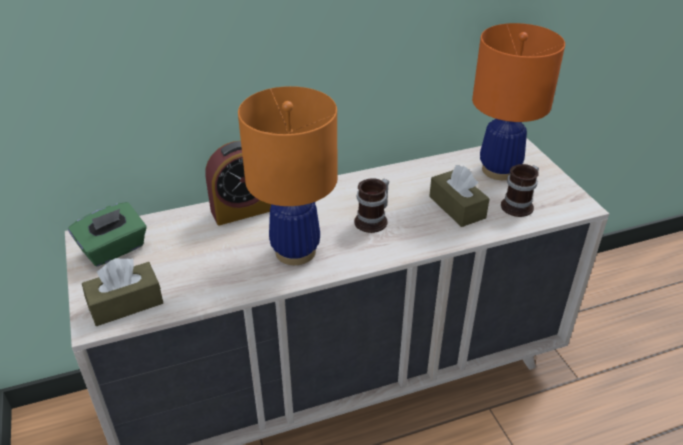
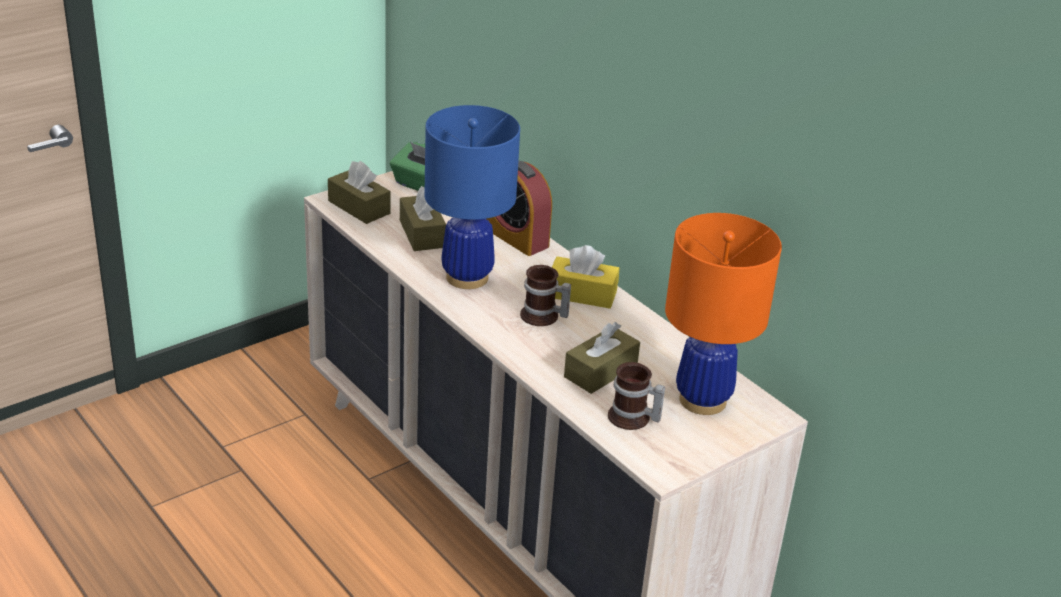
camera: 70 degrees right, 5 degrees down
(205, 266) = (422, 234): none -> brown tissue box
(295, 252) = (467, 277): orange table lamp -> blue table lamp
(346, 193) = (582, 294): none -> yellow tissue box

